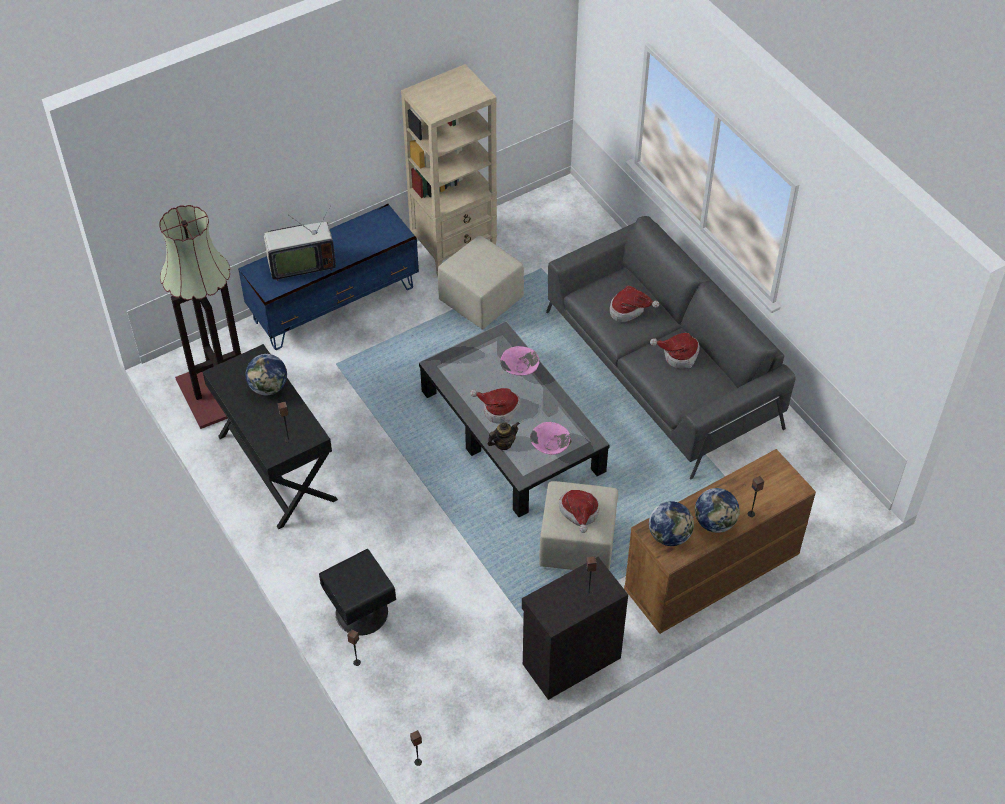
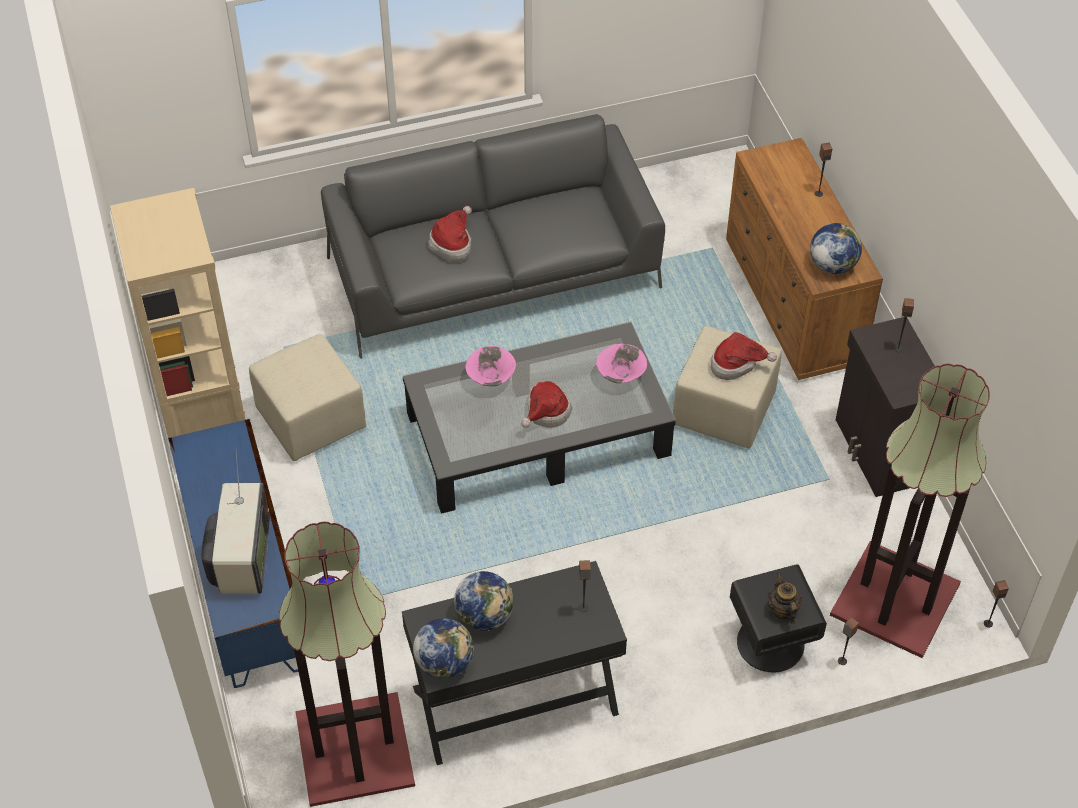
camera: 75 degrees left, 0 degrees up
(424, 693) = (897, 599): none -> floor lamp
(503, 443) = (600, 419): teapot -> teapot (782, 610)
(678, 355) = (539, 218): hat -> none
(715, 522) = (823, 224): globe -> globe (444, 663)

